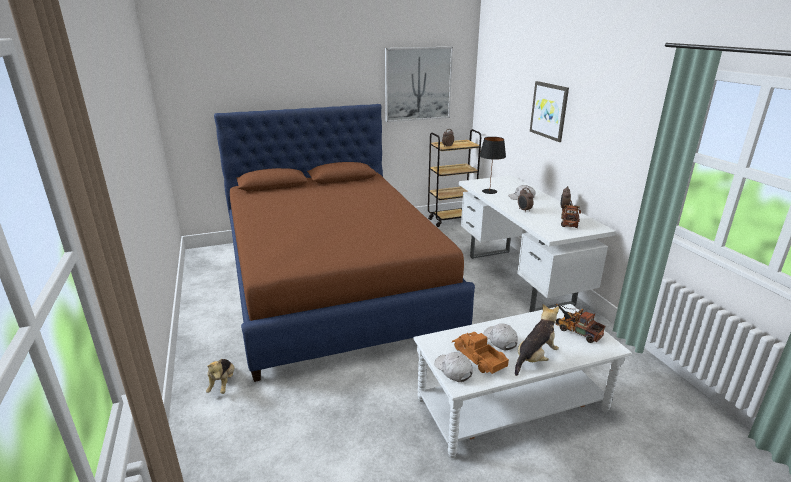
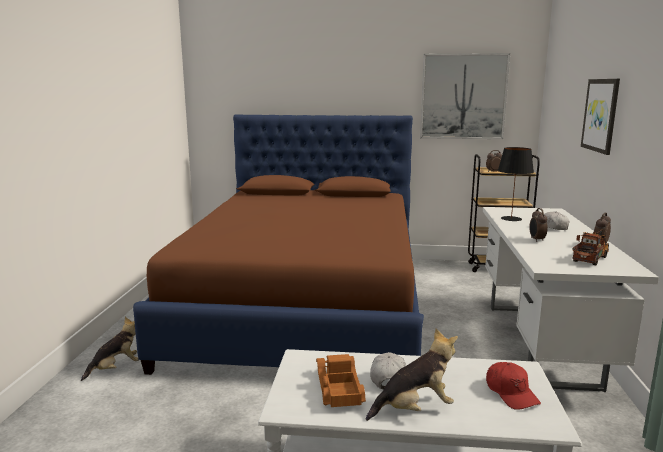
camera: 25 degrees right, 10 degrees down
(222, 384) = (116, 368): plush toy -> plush toy turned 150 degrees counterclockwise
(453, 370) = (292, 393): white cap -> none
(575, 330) = (511, 393): toy truck -> red cap

